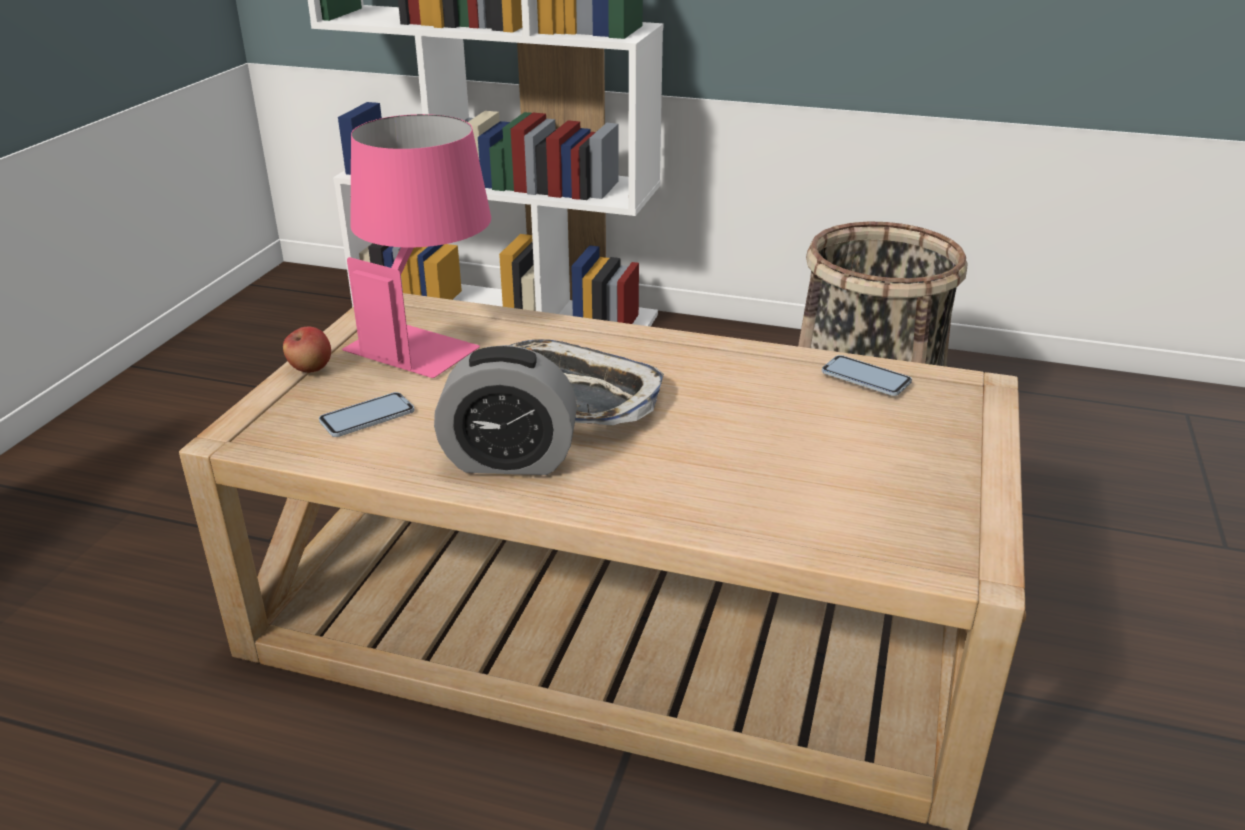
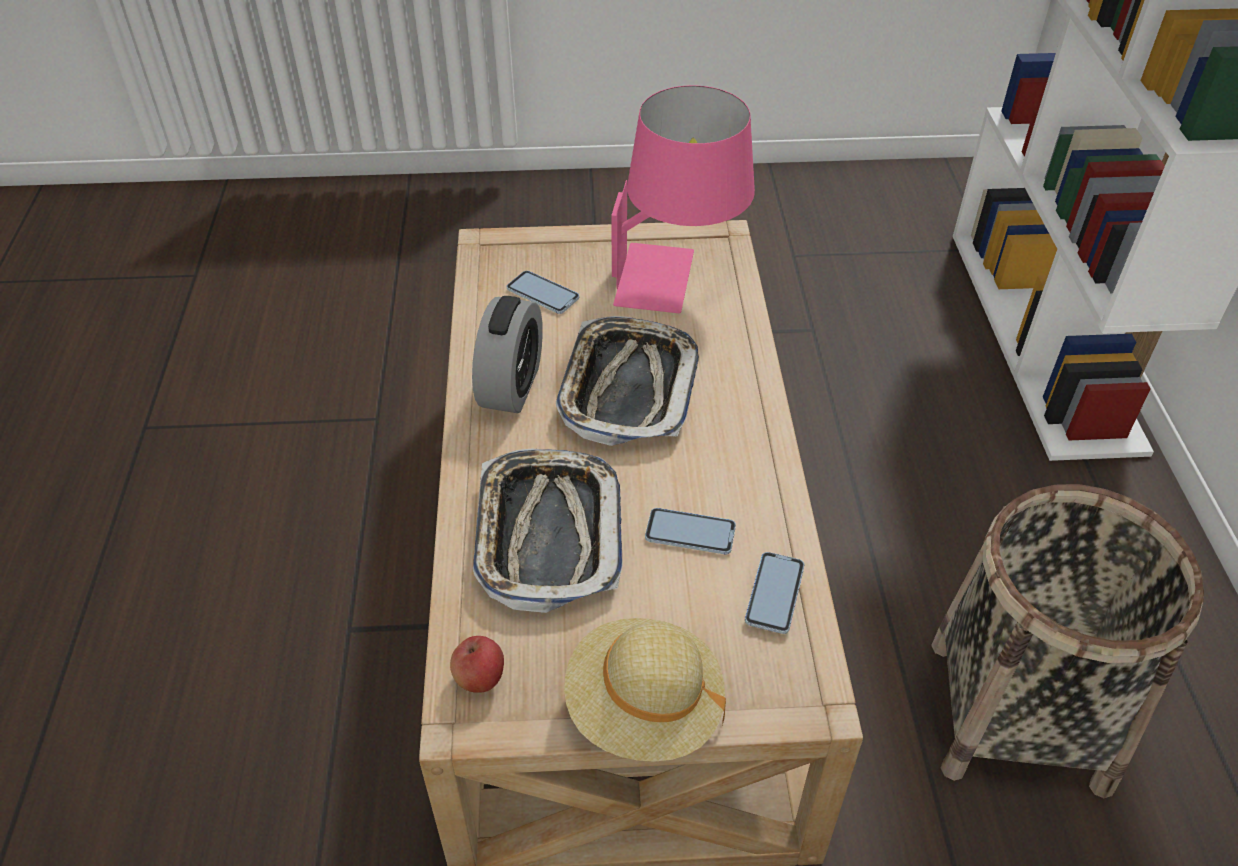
camera: 70 degrees right, 15 degrees up
(310, 368) = (593, 239): apple -> apple (480, 678)
(509, 460) = (511, 386): alarm clock -> alarm clock turned 150 degrees counterclockwise
(743, 479) = (547, 534): none -> tray
(777, 403) = (690, 533): none -> phone
(977, 463) = (644, 708): none -> beige hat

